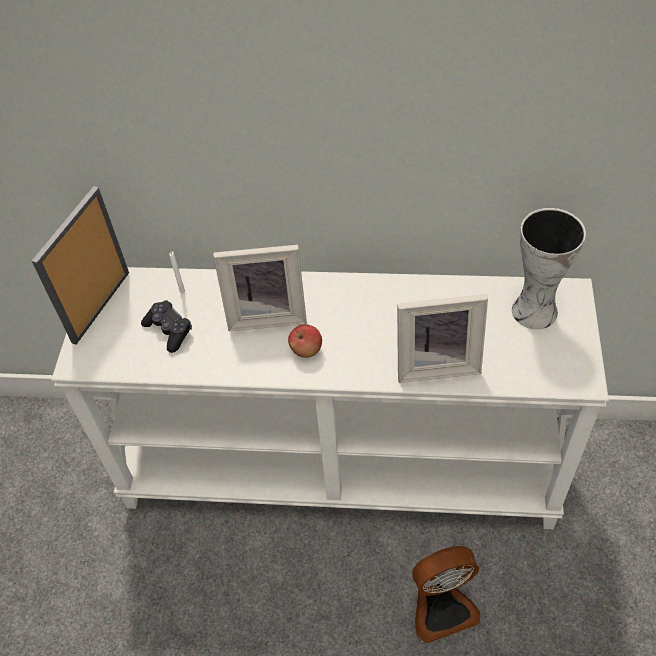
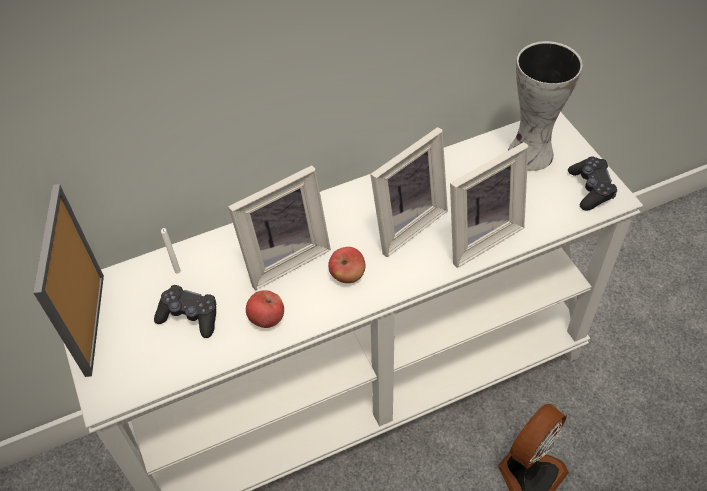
camera: 30 degrees left, 0 degrees up
(223, 357) = (267, 319): none -> apple
(381, 326) = (404, 223): none -> picture frame
(568, 365) = (590, 189): none -> black game controller

